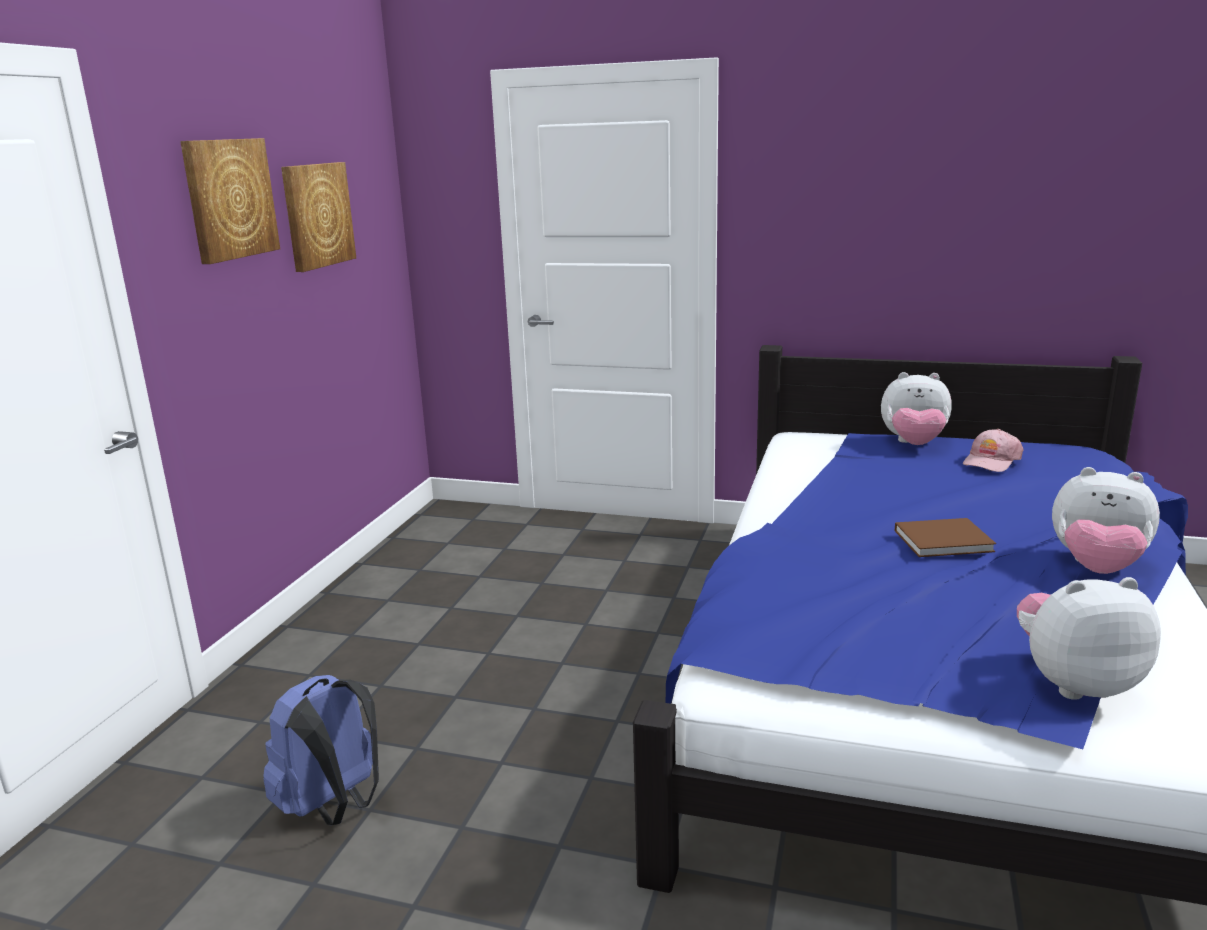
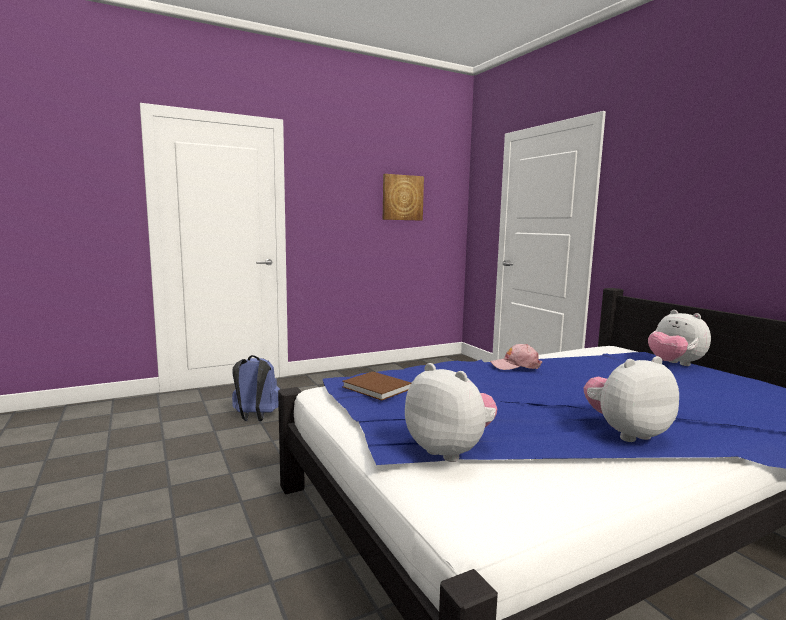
camera: 45 degrees right, 10 degrees down
(229, 199) = (348, 182): picture -> none
(946, 541) = (553, 391): brown book -> brown book (378, 388)
(991, 461) = (706, 381): pink cap -> pink cap (515, 365)
(1097, 568) = (626, 433): plush toy -> plush toy turned 90 degrees clockwise

